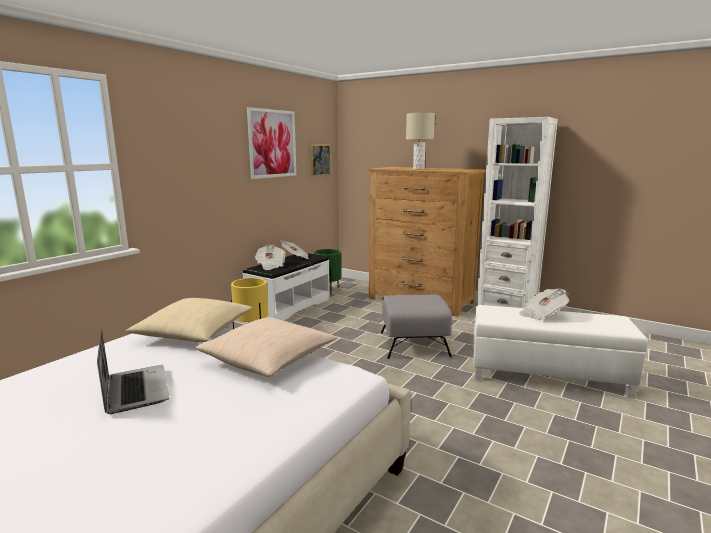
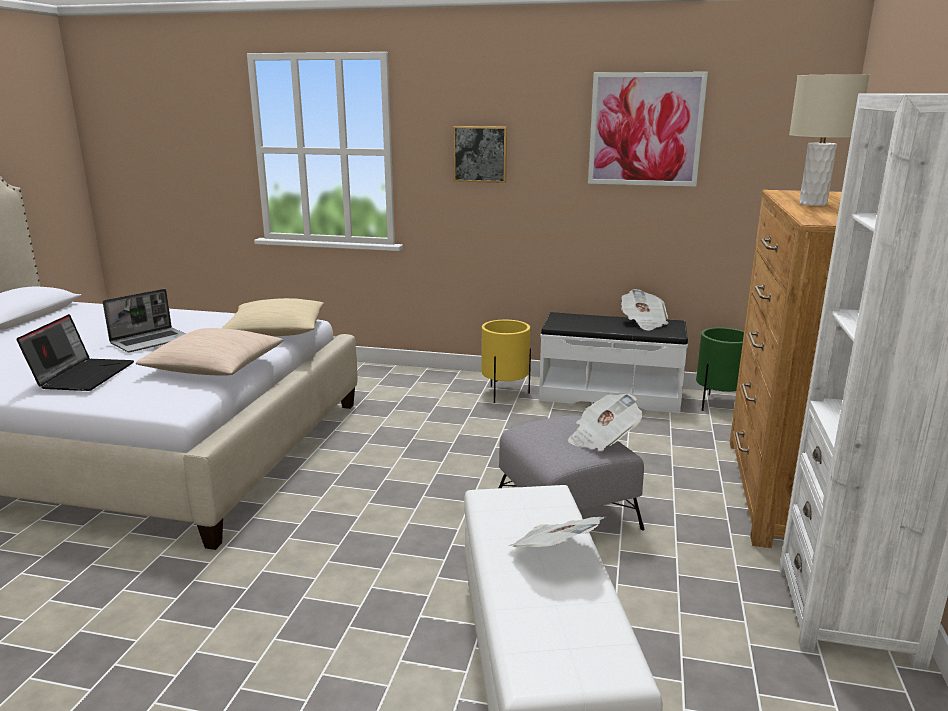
camera: 70 degrees right, 5 degrees up
(221, 425) = (83, 375): none -> laptop
(270, 266) = (580, 319): newspaper -> newspaper (602, 439)
(319, 160) = (776, 162): picture -> picture (480, 154)

